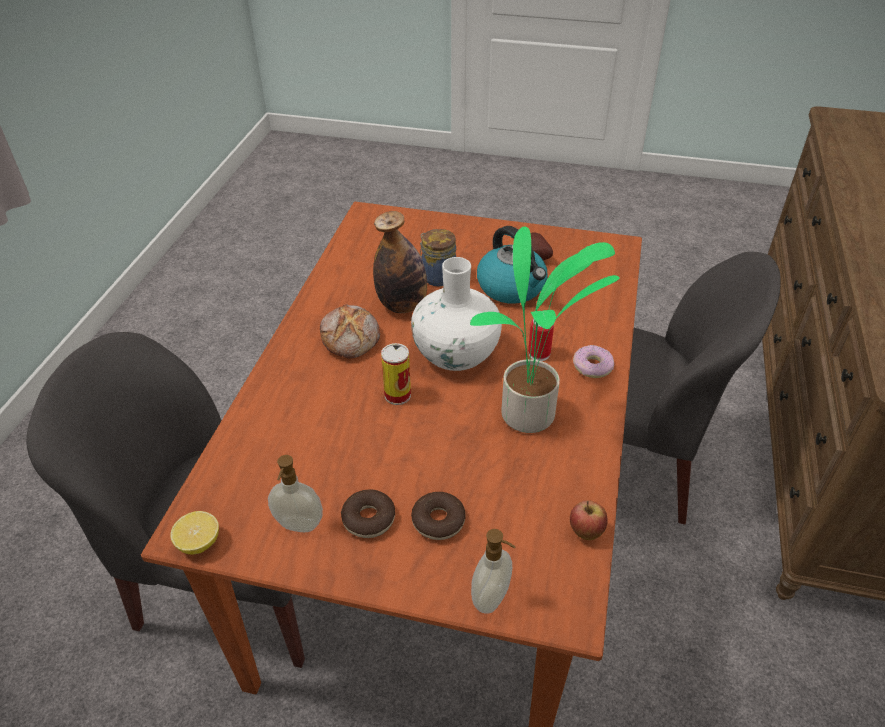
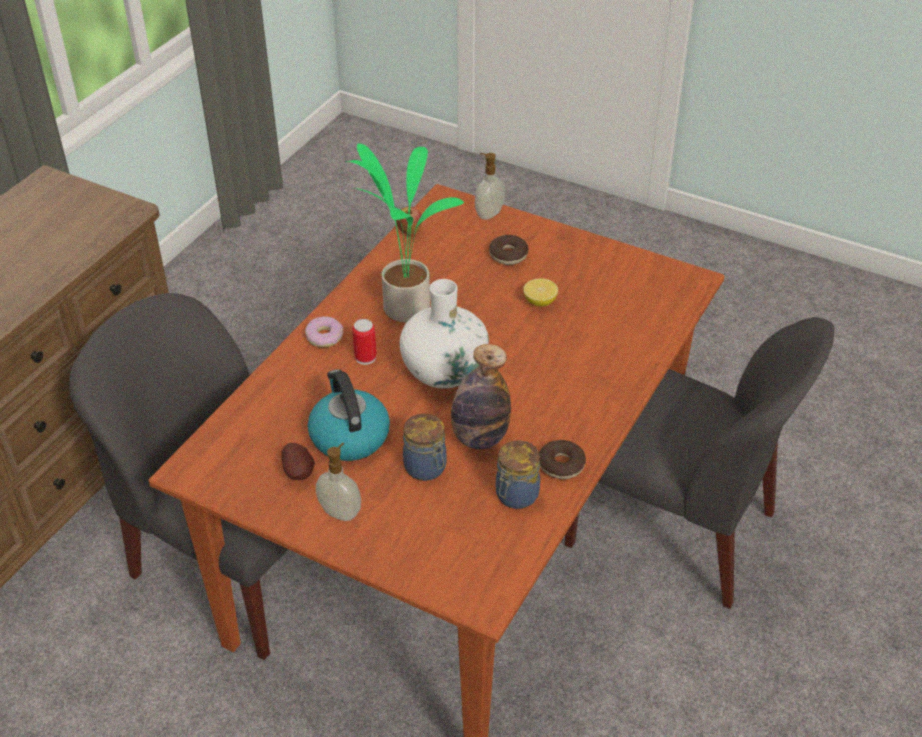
camera: 165 degrees left, 0 degrees up
(199, 543) = (682, 272): lemon -> lemon (540, 302)
(298, 525) = (610, 269): soap dispenser -> soap dispenser (341, 511)
(351, 338) = (543, 409): bread -> none
(360, 271) = (515, 496): none -> jar
(369, 519) = (558, 264): donut -> donut (561, 465)
(397, 395) = (512, 345): can -> none

